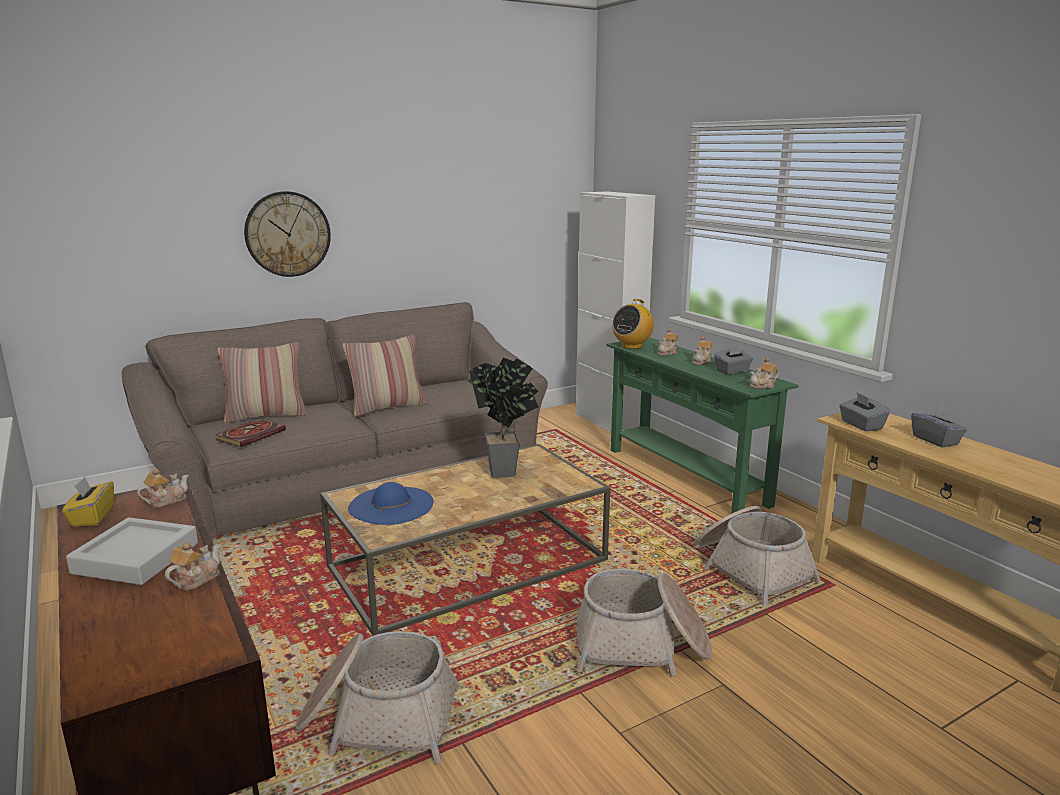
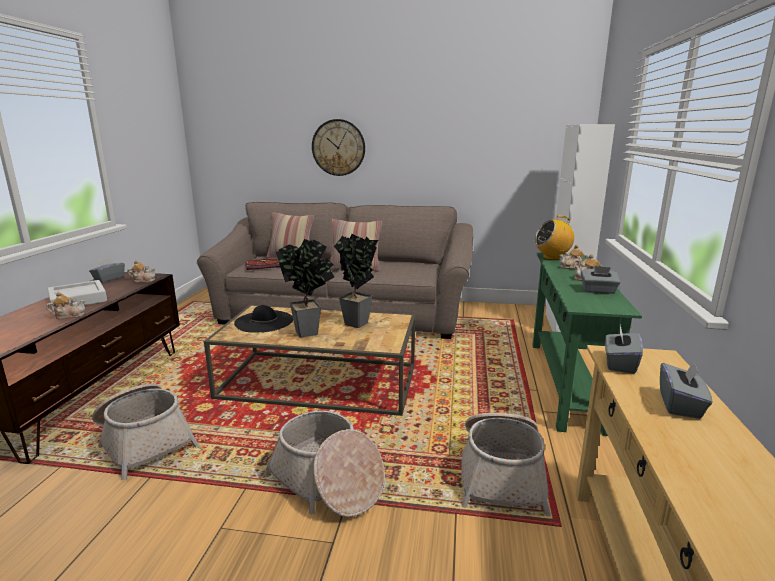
camera: 40 degrees right, 0 degrees up
(92, 517) = (109, 279): yellow tissue box -> grey tissue box
(391, 505) = (264, 321): blue hat -> black hat
(476, 498) = (311, 333): none -> potted plant
(763, 386) = (599, 307): teapot -> none

